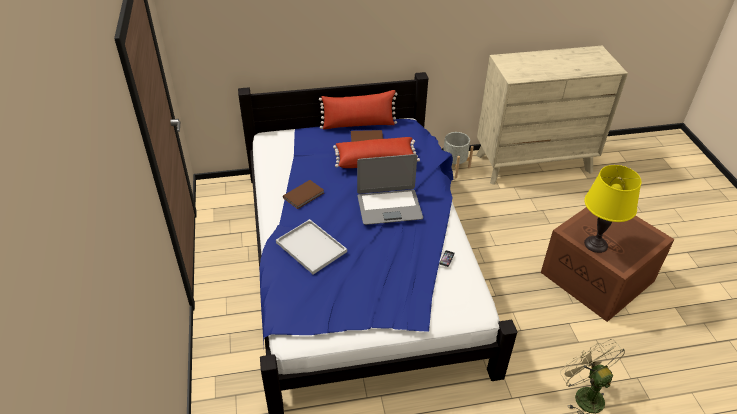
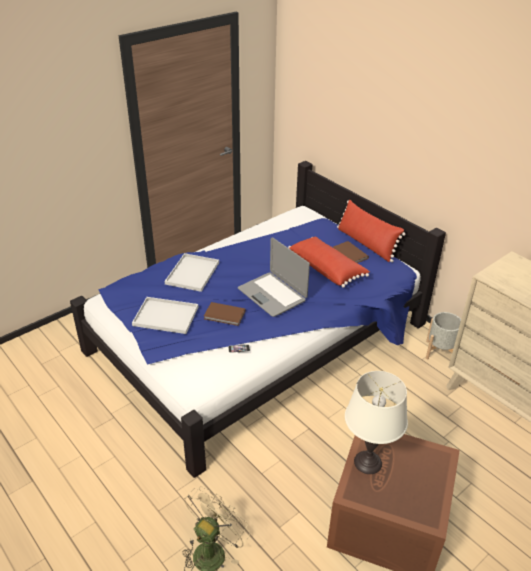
camera: 60 degrees right, 5 degrees down
(304, 195) = (248, 250): brown book -> brown book (225, 315)
(367, 292) = (164, 316): none -> white tray
(596, 244) = (367, 462): yellow table lamp -> white table lamp

